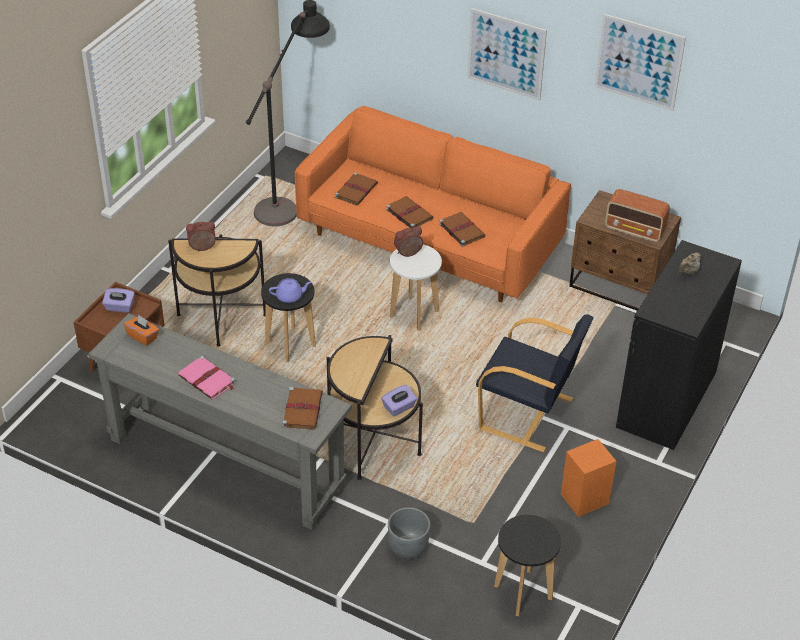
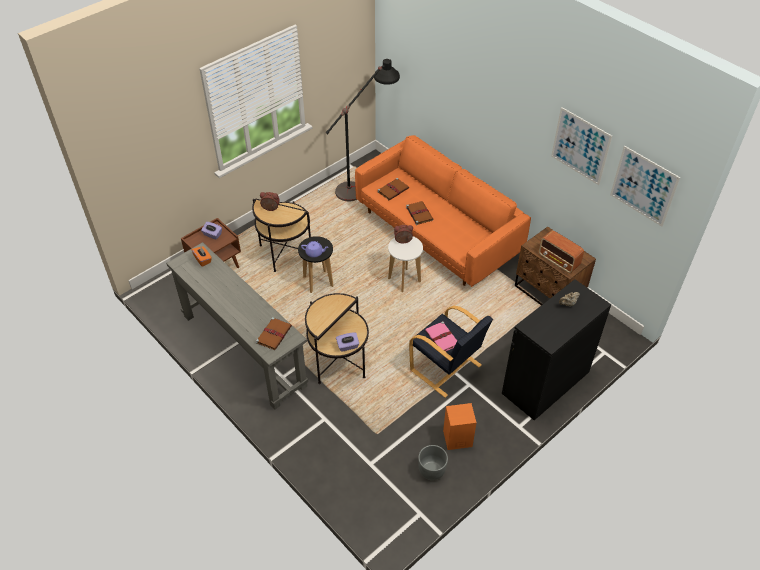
camera: 20 degrees right, 5 degrees up
(207, 380) = (226, 299): pink book -> pink book (442, 338)
(407, 546) = (328, 438): grey planter -> grey planter (431, 470)
(461, 230) = (448, 232): brown book -> none
(506, 54) = (500, 120): picture -> picture (643, 186)
(523, 593) = (387, 493): black stool -> none

